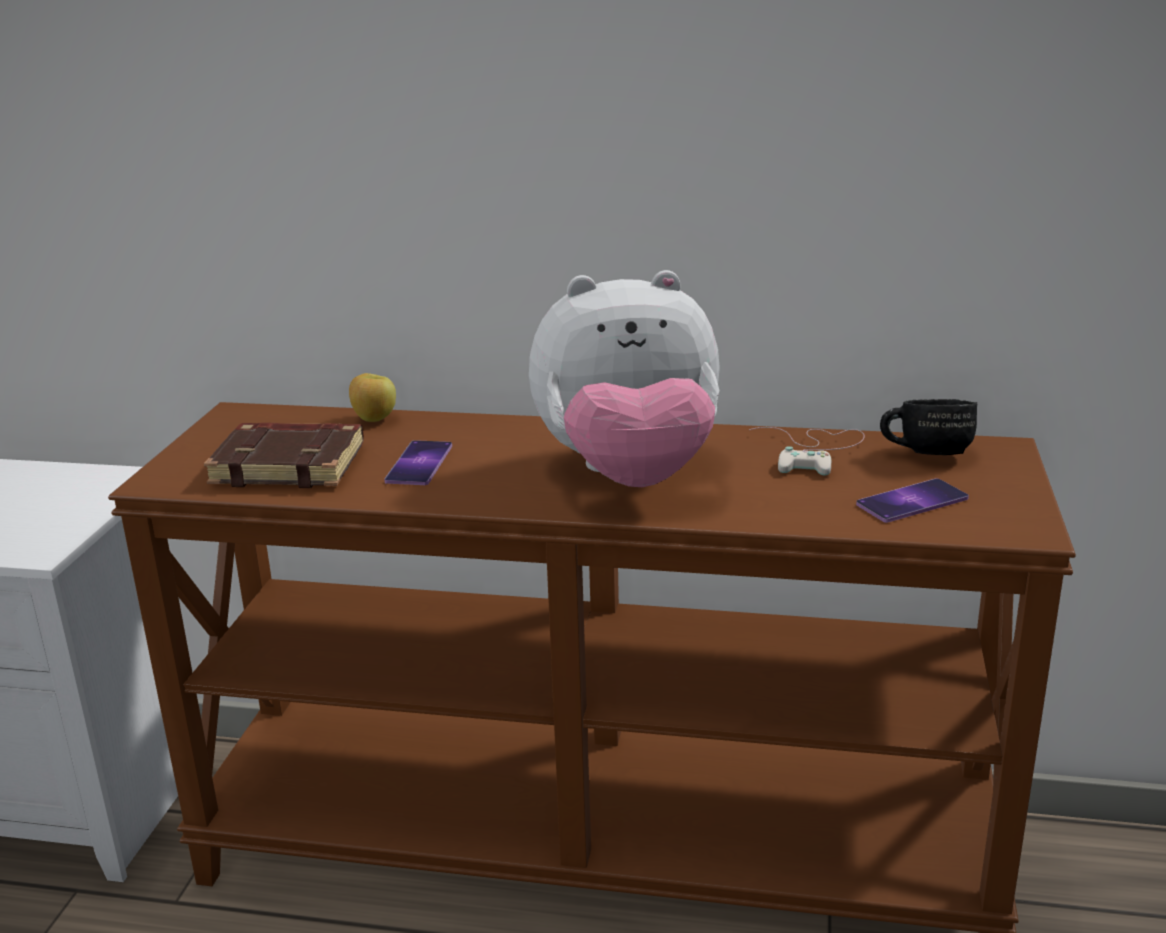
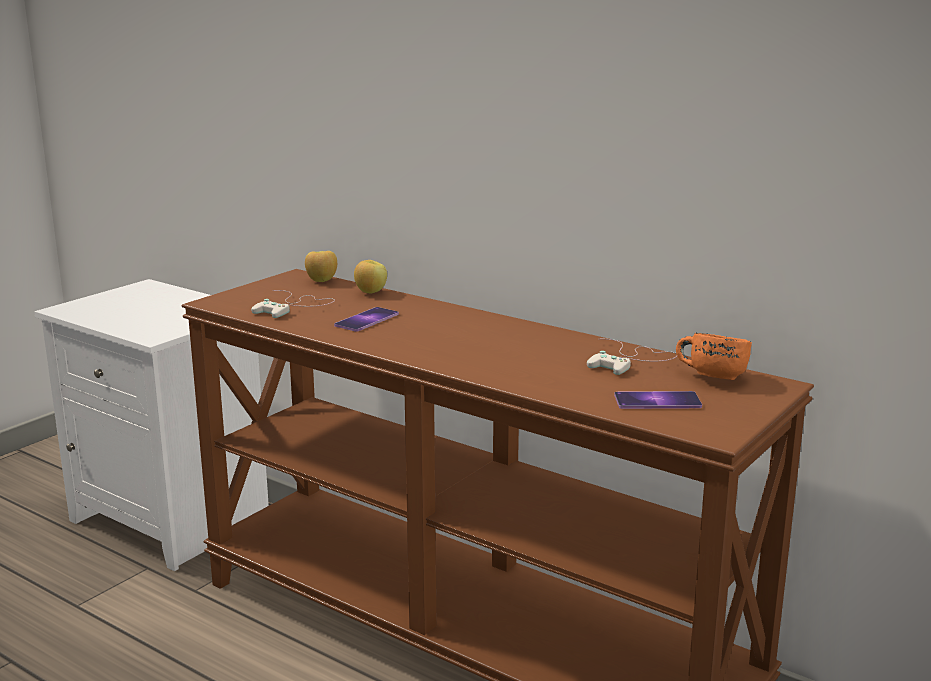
camera: 25 degrees right, 5 degrees down
(283, 415) = (321, 281): none -> apple
(291, 464) = (294, 307): brown book -> white game controller
(629, 476) = (485, 350): plush toy -> none
(924, 453) = (711, 376): black mug -> orange mug

